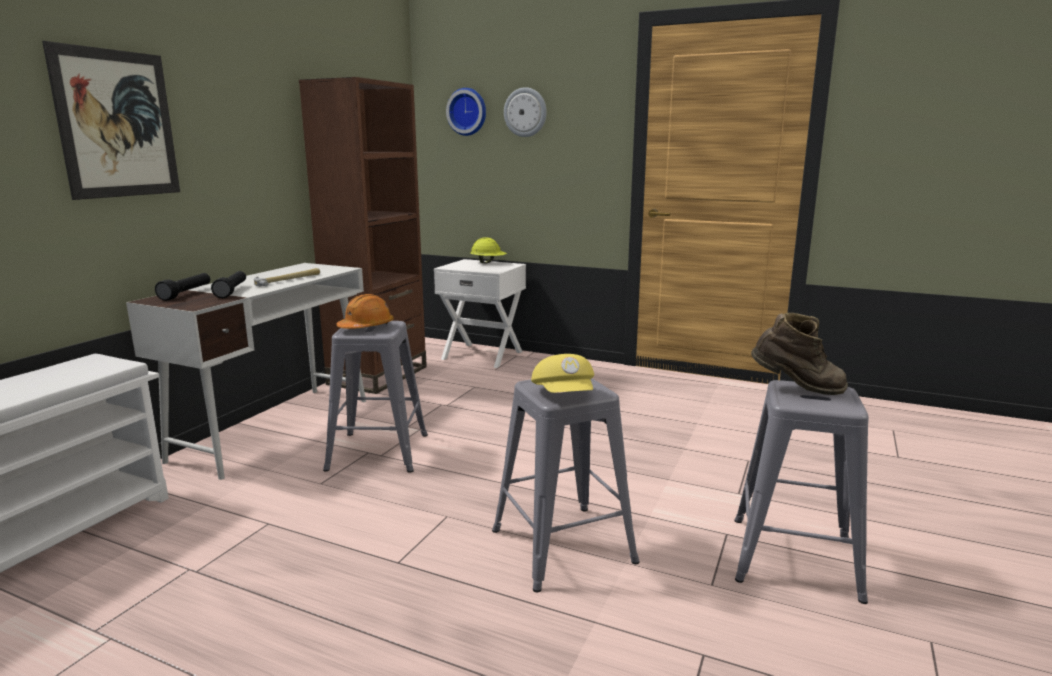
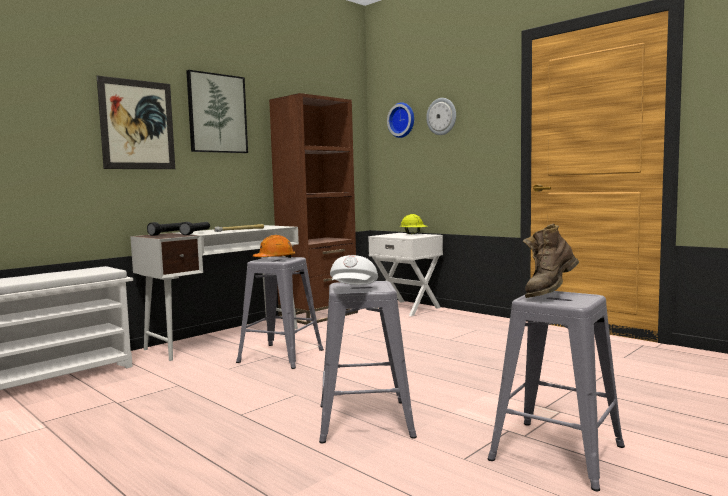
camera: 20 degrees right, 10 degrees down
(230, 102) = (217, 113): none -> picture
(565, 396) = (354, 289): yellow cap -> white cap
(797, 389) = (549, 294): brown boot -> brown boot turned 105 degrees clockwise

